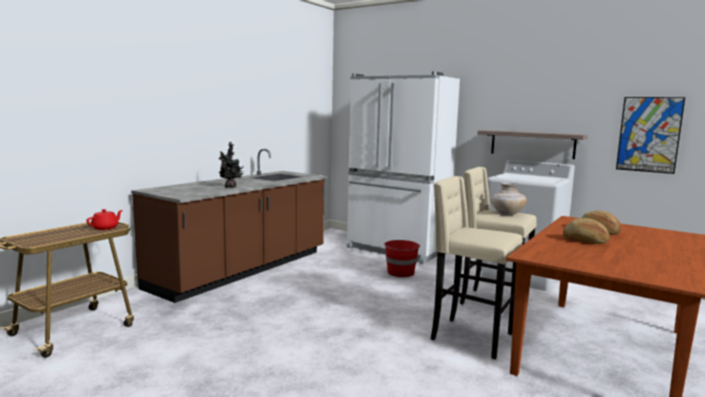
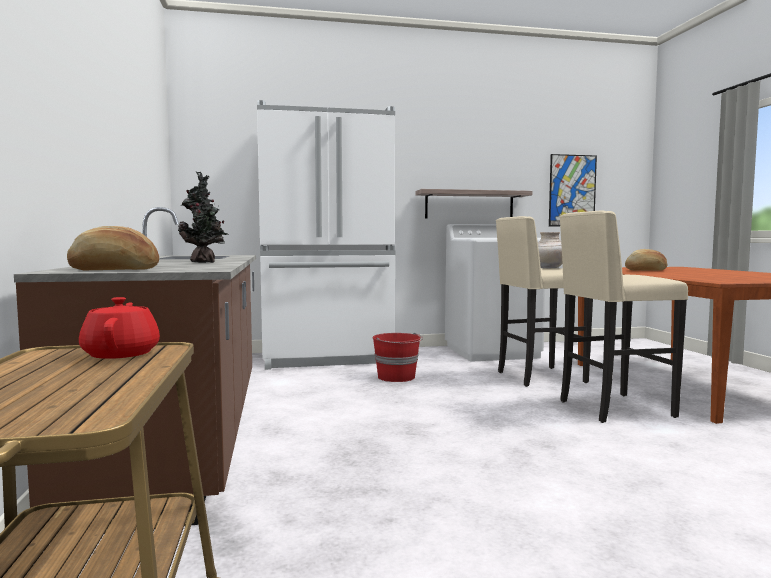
camera: 45 degrees left, 5 degrees down
(585, 241) = (679, 273): bread -> bread (114, 269)

